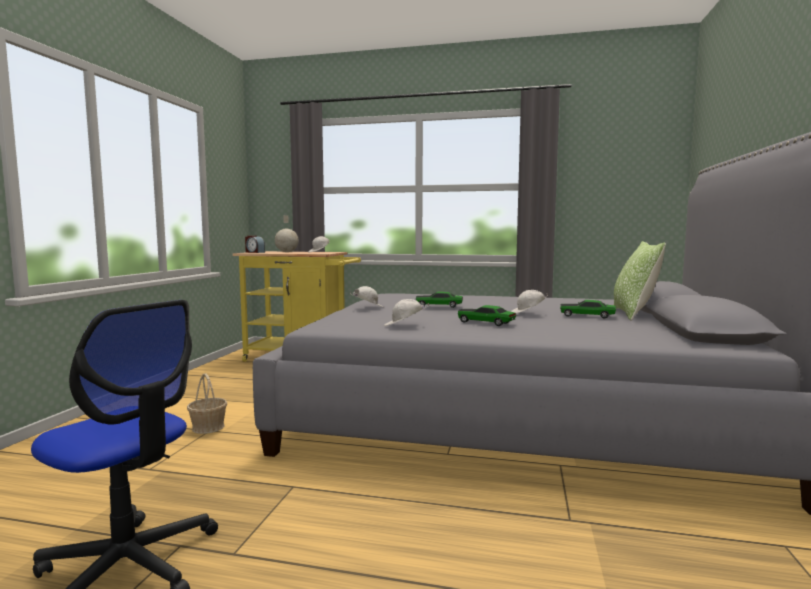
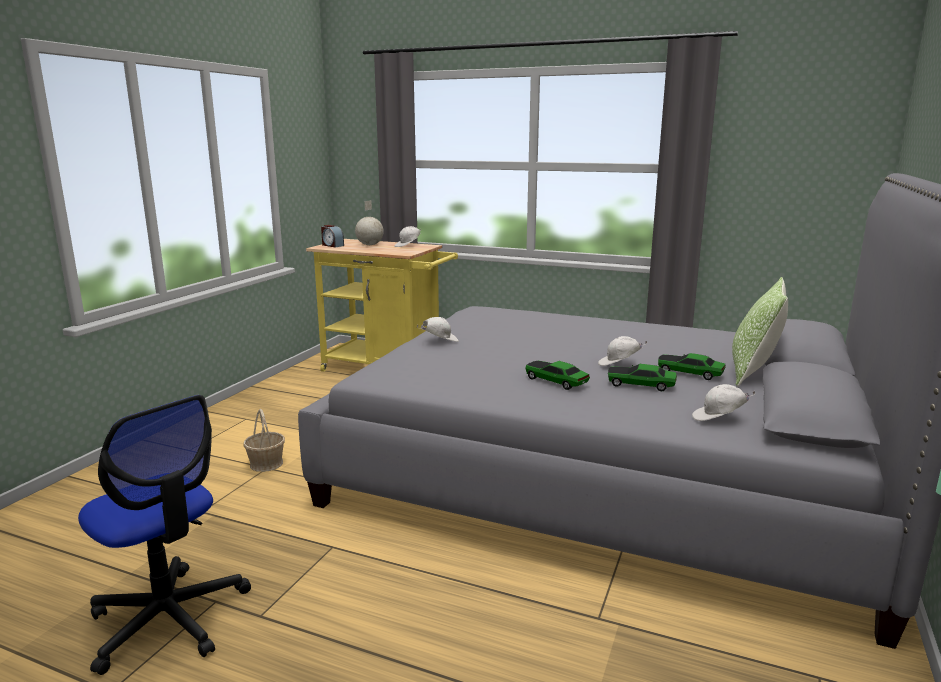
camera: 10 degrees right, 10 degrees up
(404, 326) = (460, 382): white cap -> white cap (719, 419)
(439, 306) = (522, 342): toy car -> toy car (640, 385)

